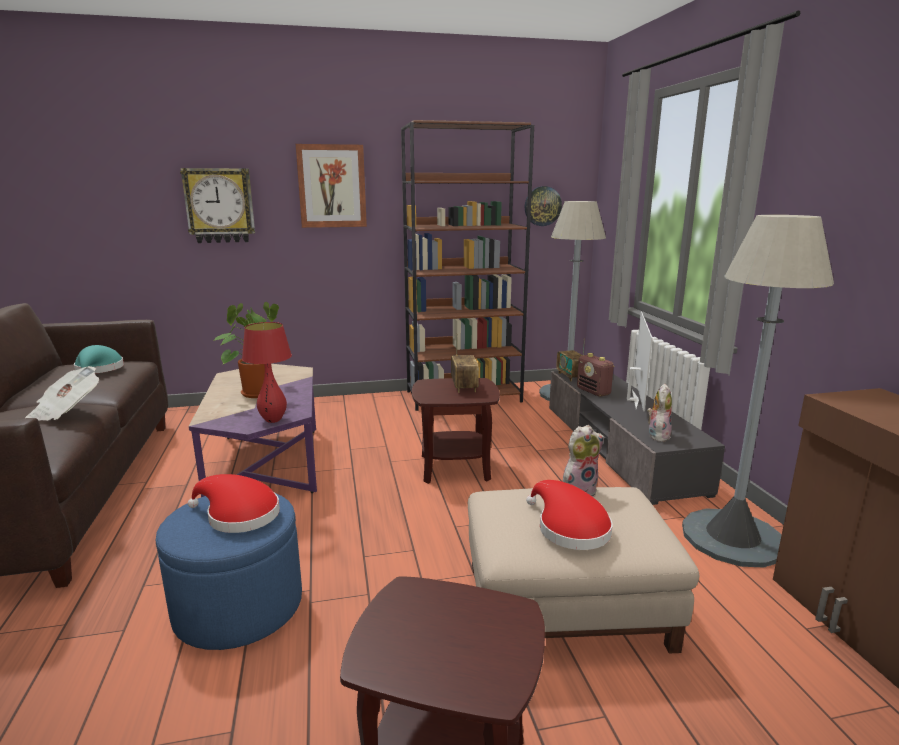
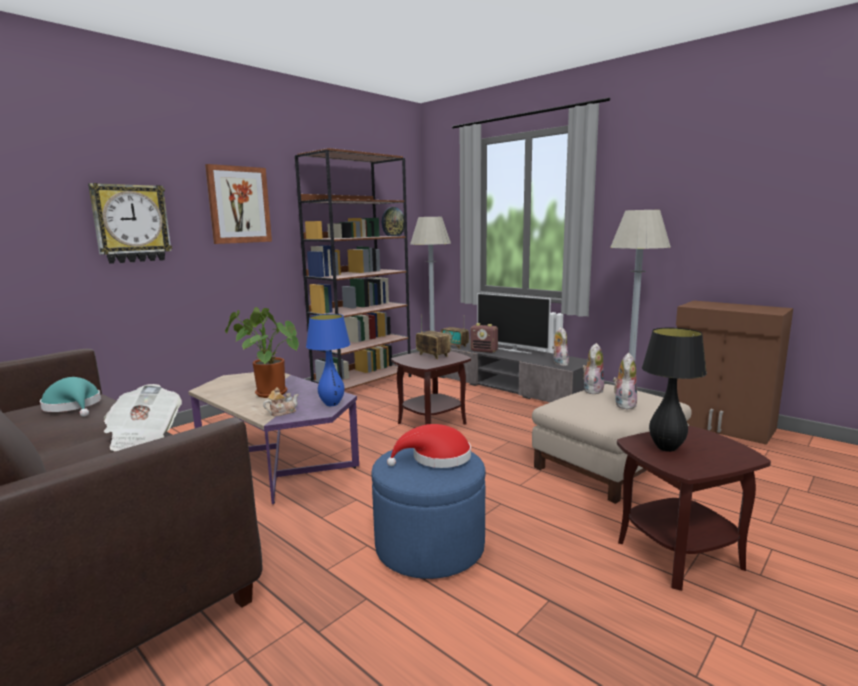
camera: 35 degrees left, 5 degrees down
(224, 416) = (282, 412): none -> teapot
(273, 420) = (331, 404): red table lamp -> blue table lamp
(421, 619) = (666, 448): none -> black table lamp
(569, 528) = (624, 404): red hat -> plush toy
(632, 399) = (513, 350): television -> television turned 150 degrees clockwise

